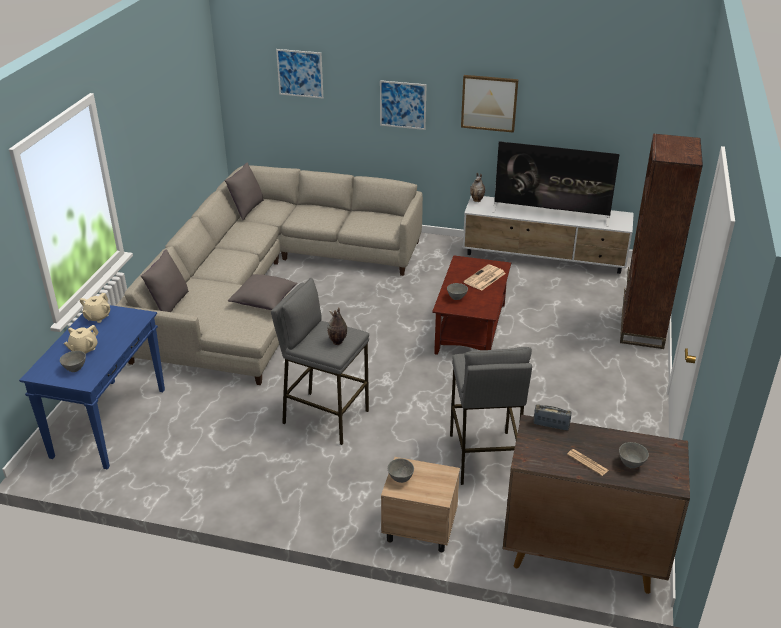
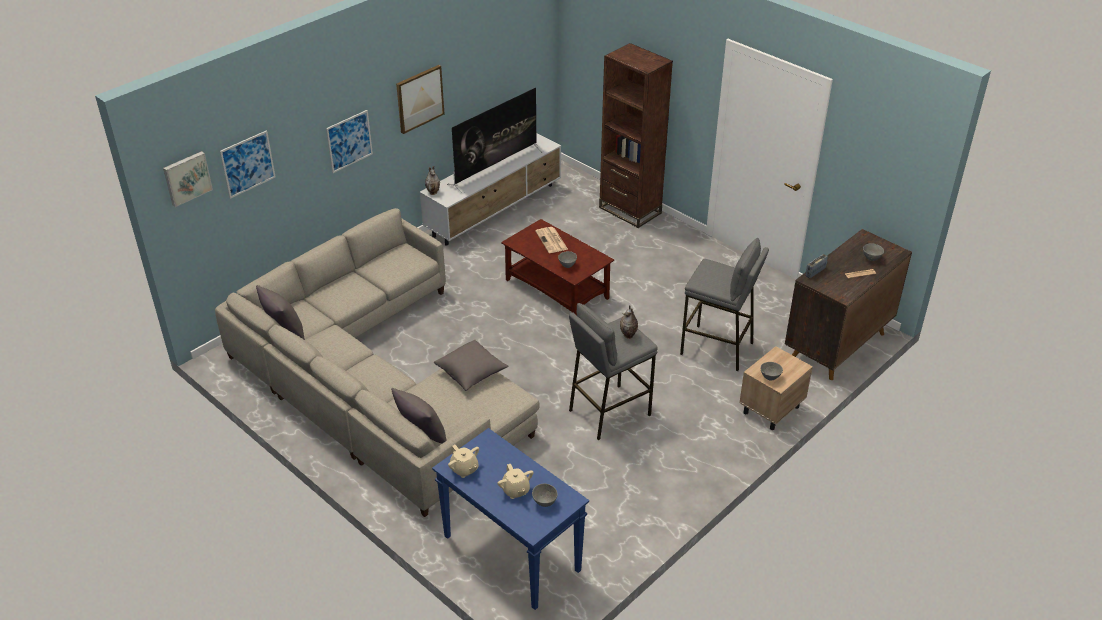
camera: 60 degrees left, 5 degrees up
(246, 57) = (187, 178): none -> picture

